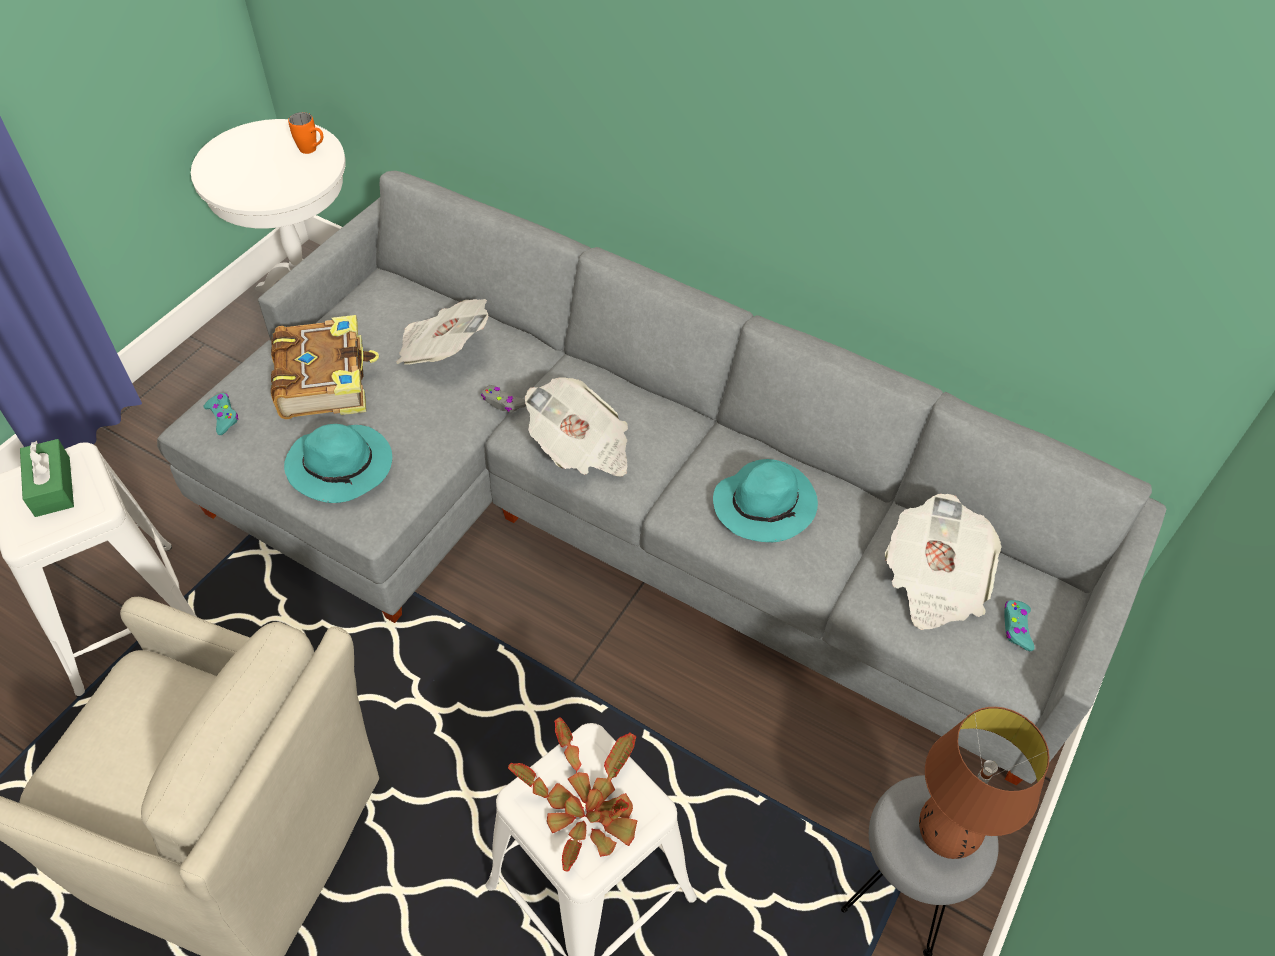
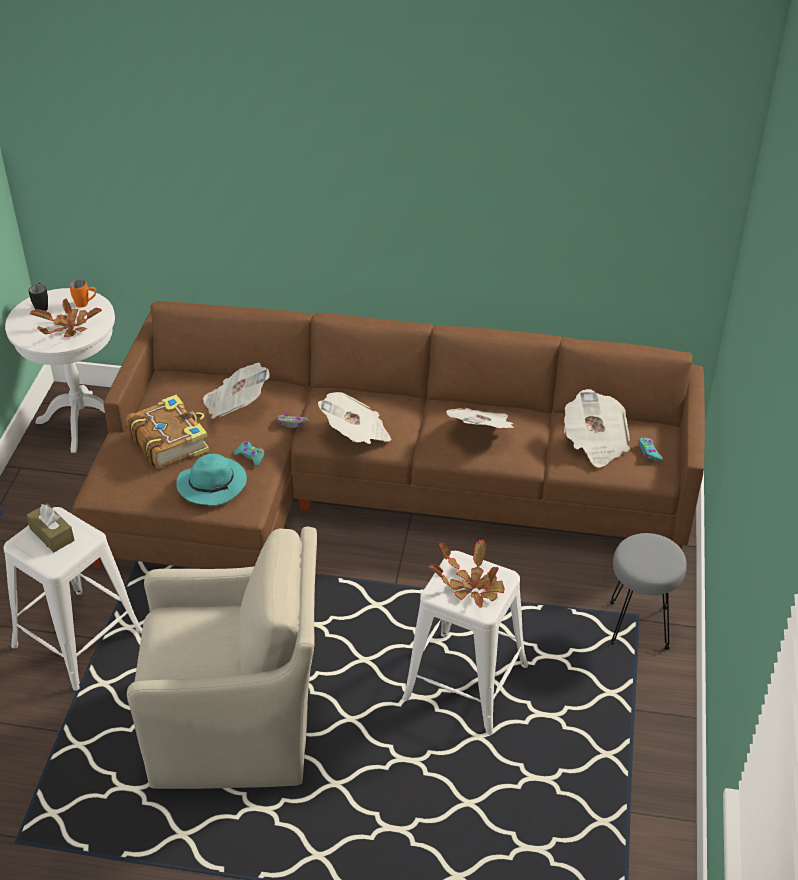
camera: 20 degrees left, 10 degrees down
(52, 486) = (52, 534): green tissue box -> brown tissue box
(223, 417) = (114, 480): turquoise game controller -> turquoise game controller (250, 456)
(258, 139) = (42, 306): none -> black mug
(270, 178) = (69, 328): none -> potted plant
(615, 512) = (371, 486): grey sofa -> brown sofa
(765, 504) = (482, 431): turquoise hat -> newspaper
(942, 839) = (655, 558): brown table lamp -> none

